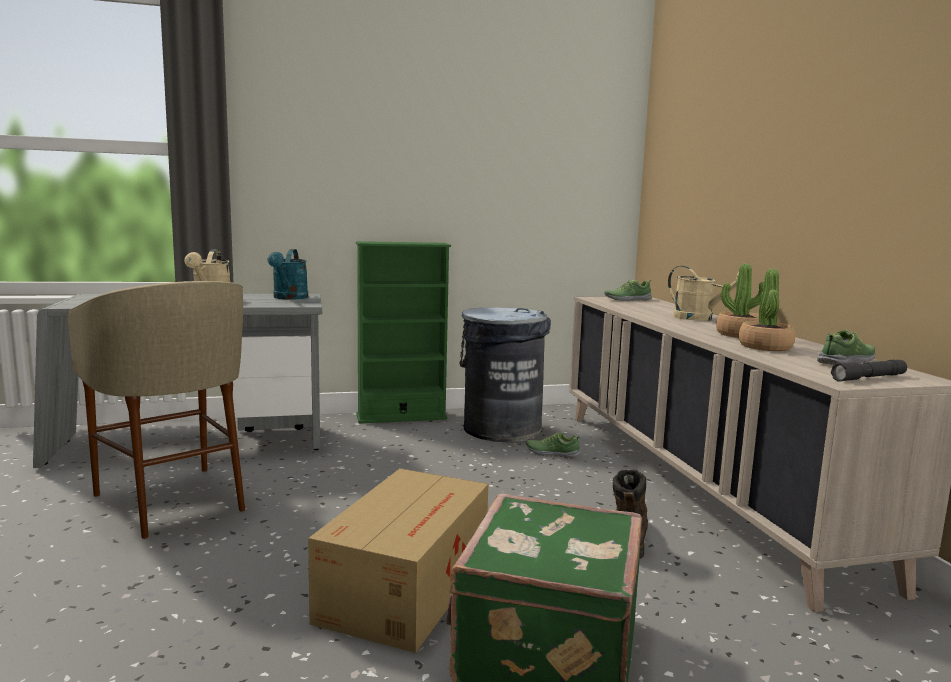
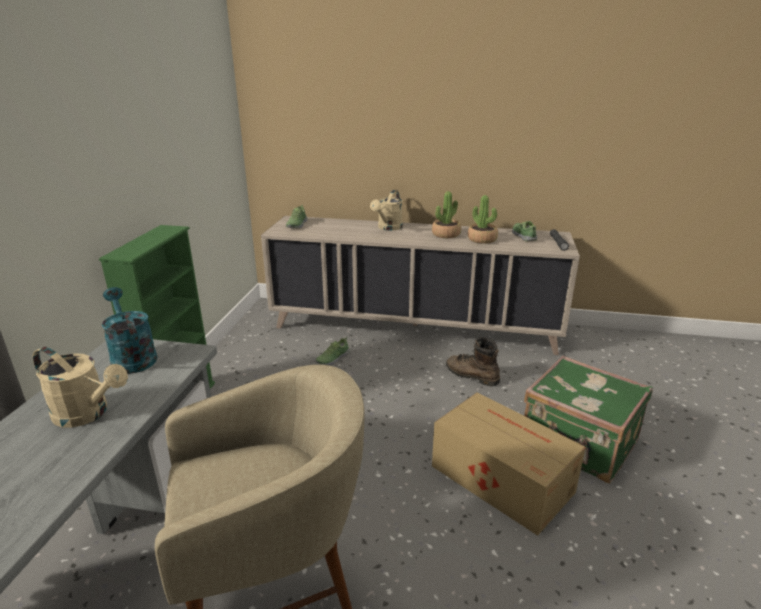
camera: 65 degrees left, 15 degrees up
(289, 298) = (132, 357): turquoise watering can -> turquoise watering can turned 150 degrees counterclockwise
(501, 429) = (265, 364): grey trash can -> none
(700, 318) = (388, 228): beige watering can -> beige watering can turned 135 degrees clockwise

